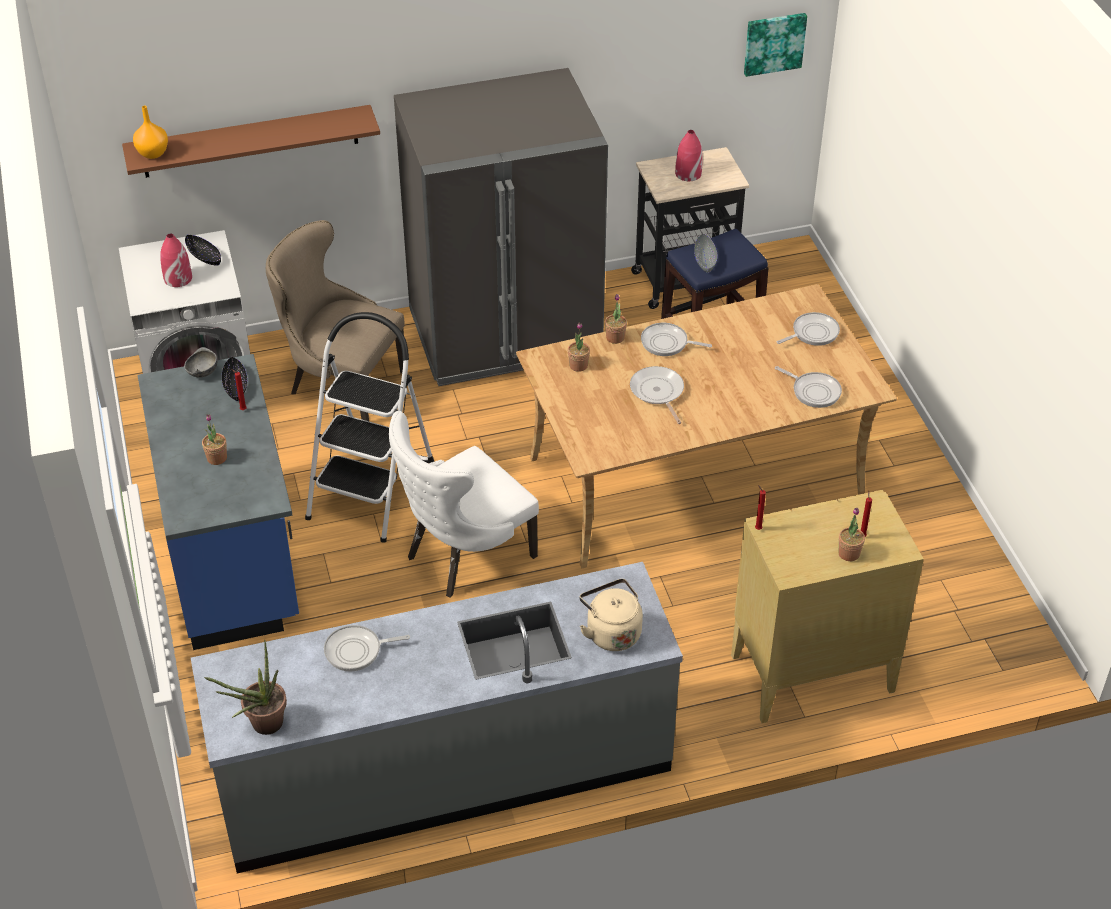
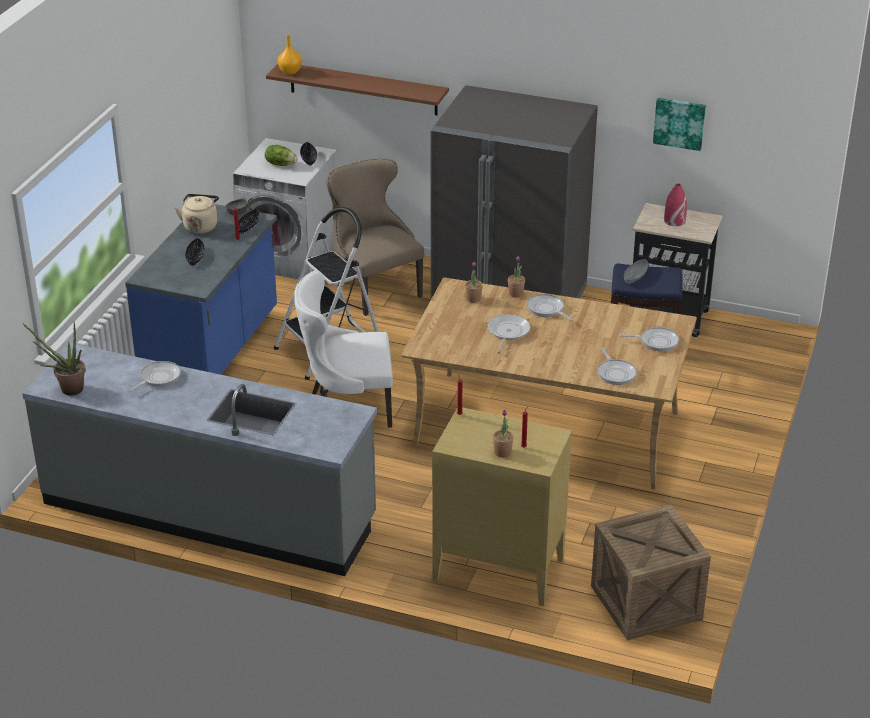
camera: 35 degrees right, 10 degrees down
(177, 278) = (280, 164): red vase -> lettuce
(217, 458) = (195, 257): potted plant -> black bowl
(357, 651) = (158, 378): frying pan -> frying pan turned 105 degrees clockwise
(611, 632) = (312, 433): beige kettle -> beige kettle (200, 226)
(774, 43) = (769, 138): picture -> picture (679, 123)
(979, 632) = (646, 602): none -> crate

